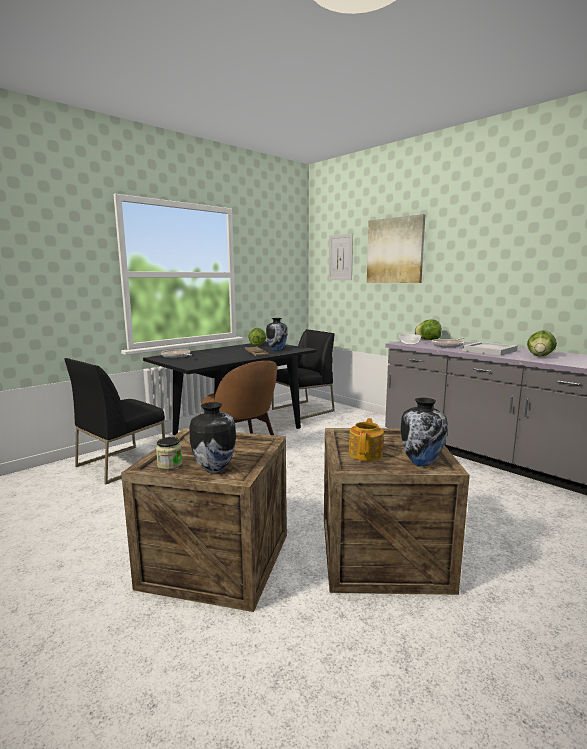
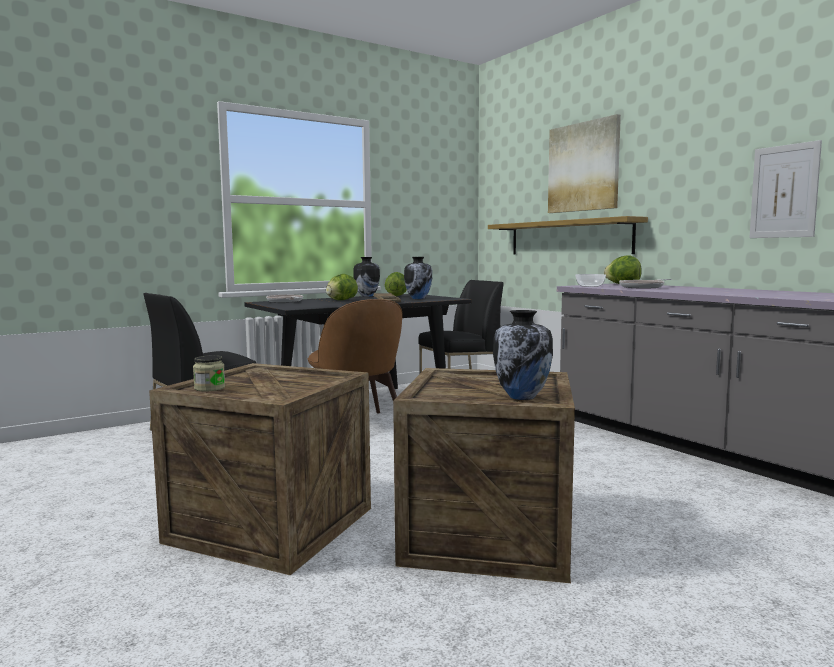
camera: 10 degrees right, 5 degrees down
(214, 468) = (257, 392): vase -> vase (366, 296)
(340, 257) = (516, 182): picture -> picture (784, 191)
(366, 454) = (456, 388): teapot -> none
(382, 301) = (568, 238): none -> shelf
(488, 351) = (694, 290): white tray -> none
(540, 356) = (763, 293): lettuce -> lettuce (341, 300)

